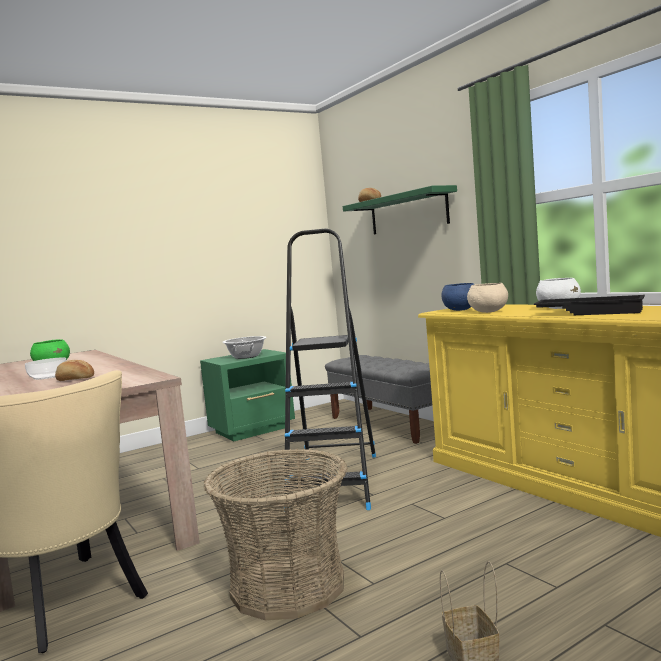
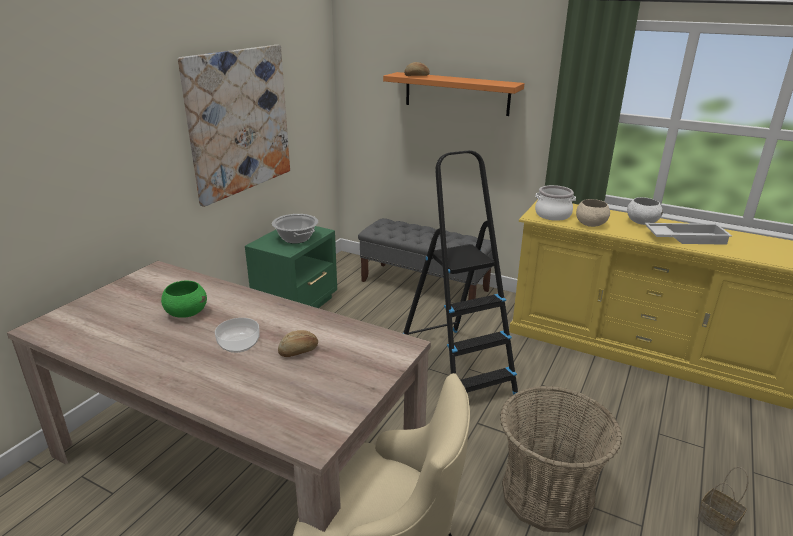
camera: 30 degrees left, 20 degrees up
(202, 249) = (239, 122): none -> picture
(408, 212) = (456, 93): green shelf -> orange shelf
(460, 310) = (552, 215): blue bowl -> cooking pot
(590, 312) = (685, 238): black tray -> white tray

